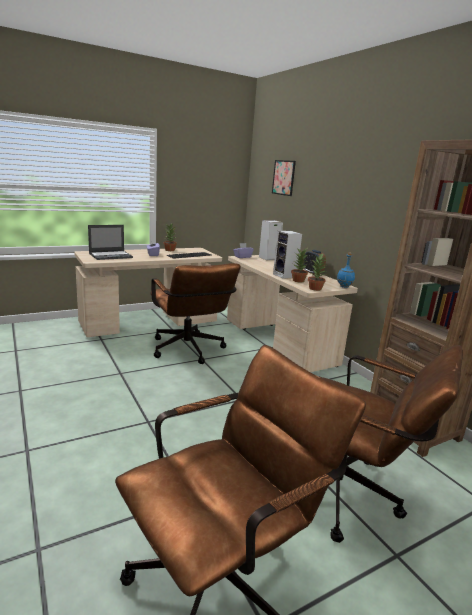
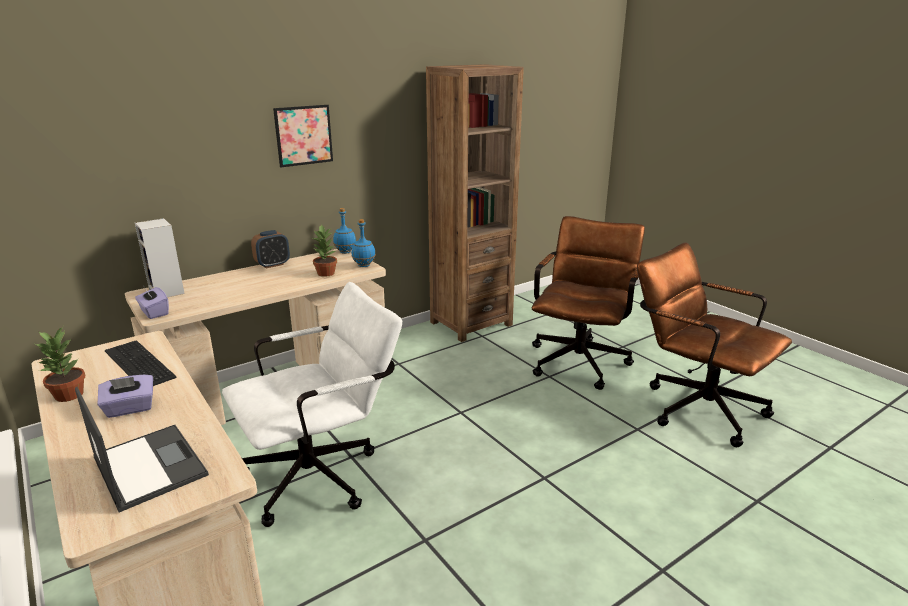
camera: 95 degrees left, 5 degrees up
(189, 351) = (322, 474): brown office chair -> white office chair
(283, 177) = (105, 138): picture -> picture (303, 135)
(285, 276) = (300, 280): speaker -> none
(315, 289) = (364, 265): potted plant -> blue bottle

